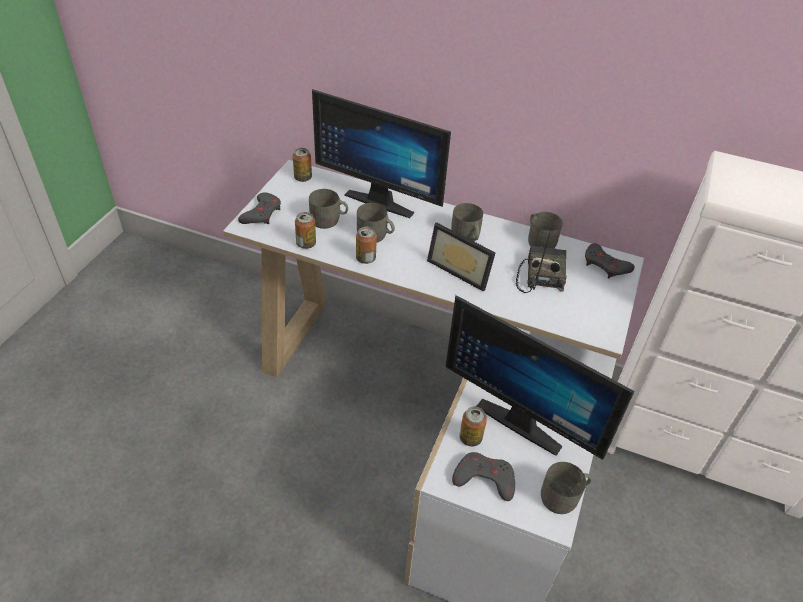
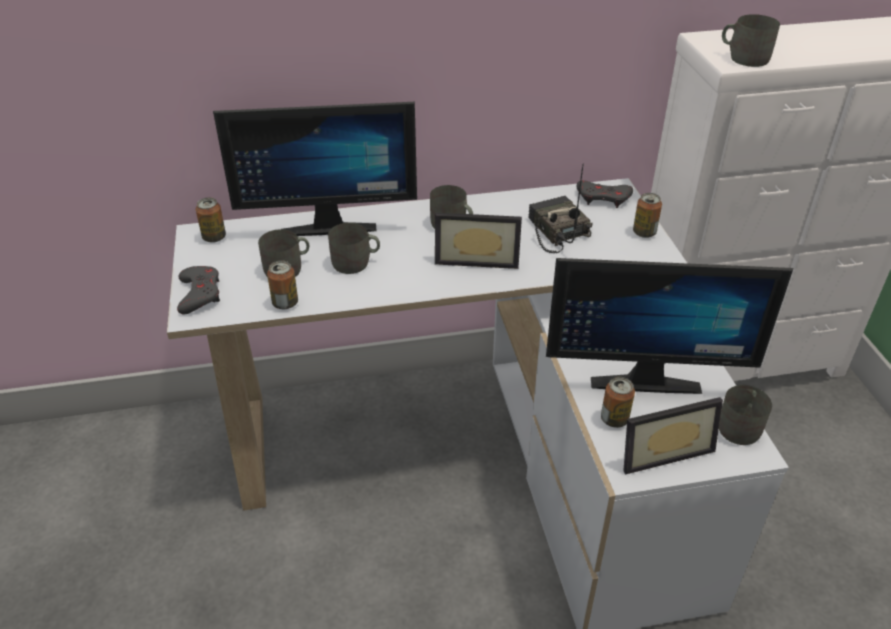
camera: 30 degrees left, 5 degrees down
(366, 258) = (368, 289): can -> can (644, 232)
(484, 478) = (662, 449): grey game controller -> picture frame
(539, 240) = (524, 200): grey mug -> grey mug (744, 57)

